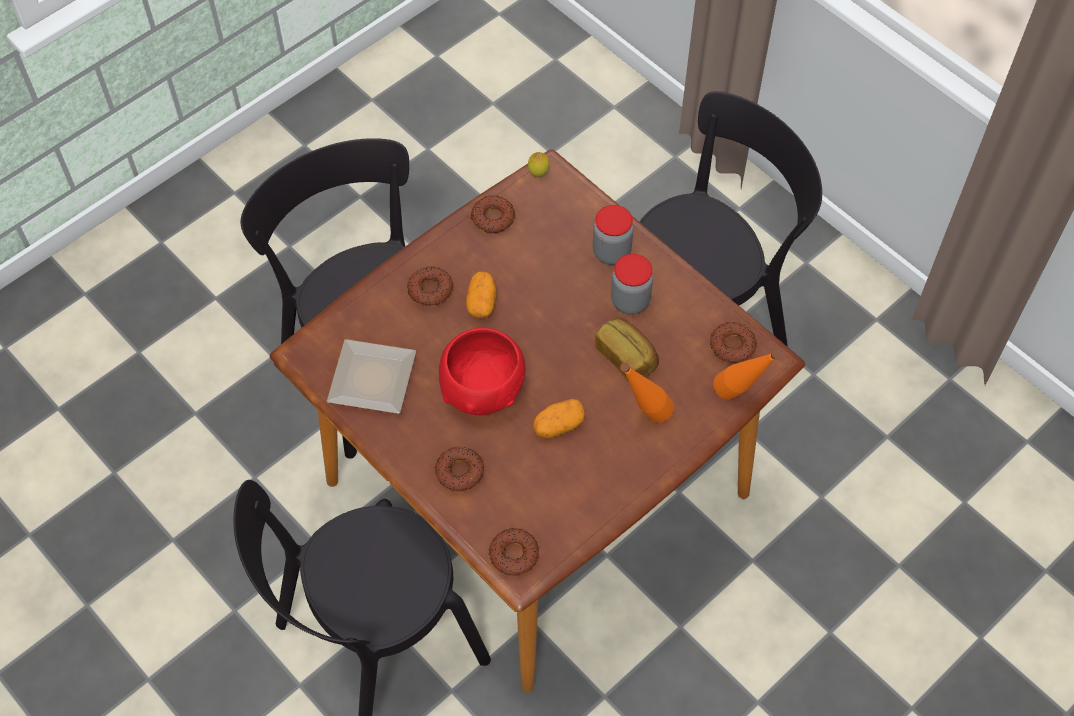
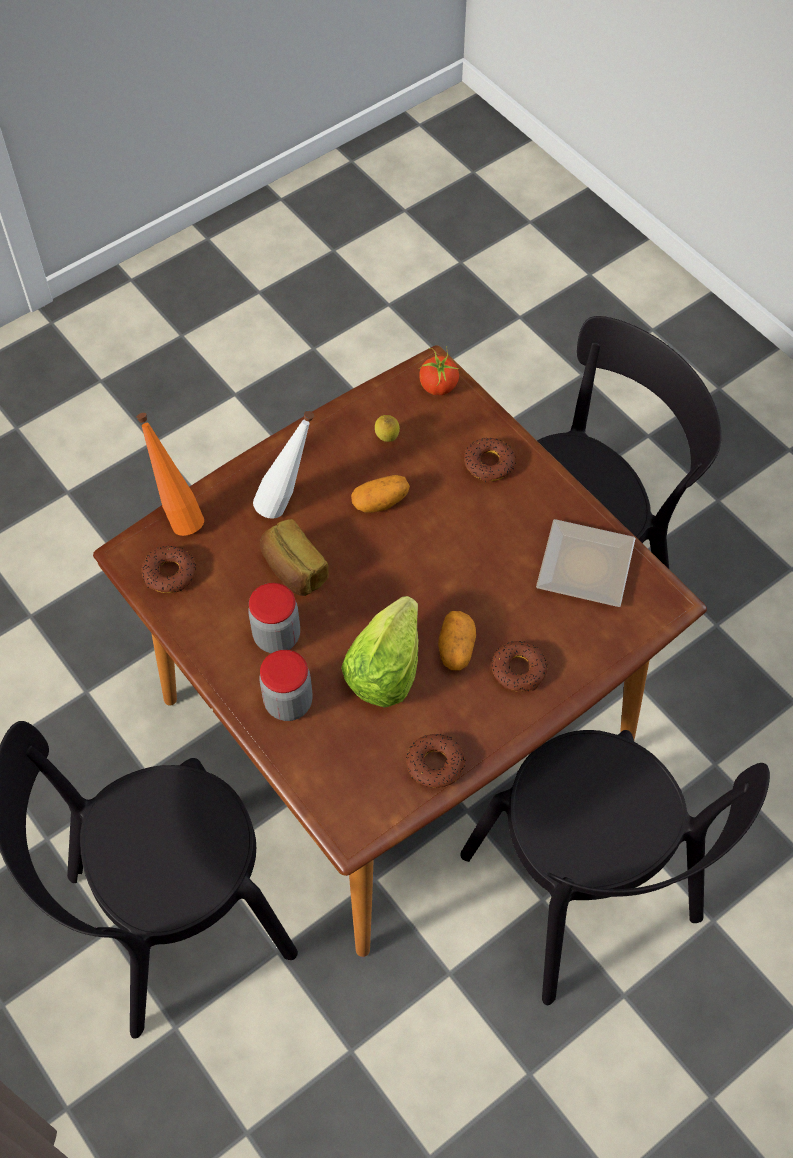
camera: 175 degrees left, 0 degrees up
(484, 390) = (459, 545): red bowl -> none
(514, 554) = (438, 386): donut -> tomato
(538, 173) = (368, 829): lemon -> lemon (387, 439)
(538, 282) = (385, 669): none -> lettuce
(643, 417) = (287, 503): orange bottle -> white bottle

